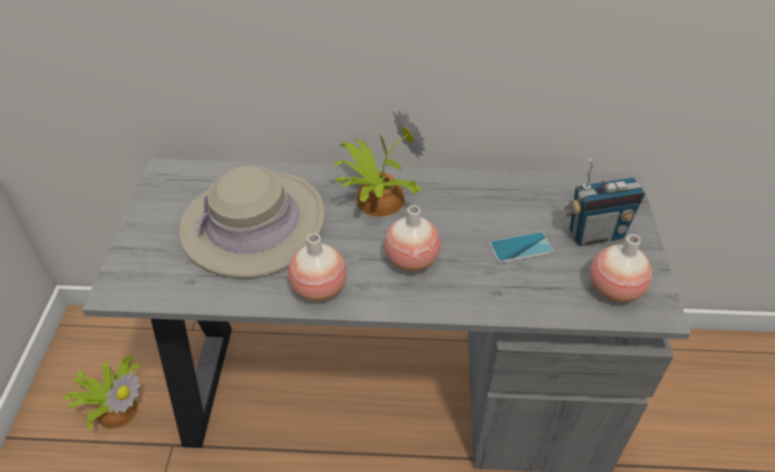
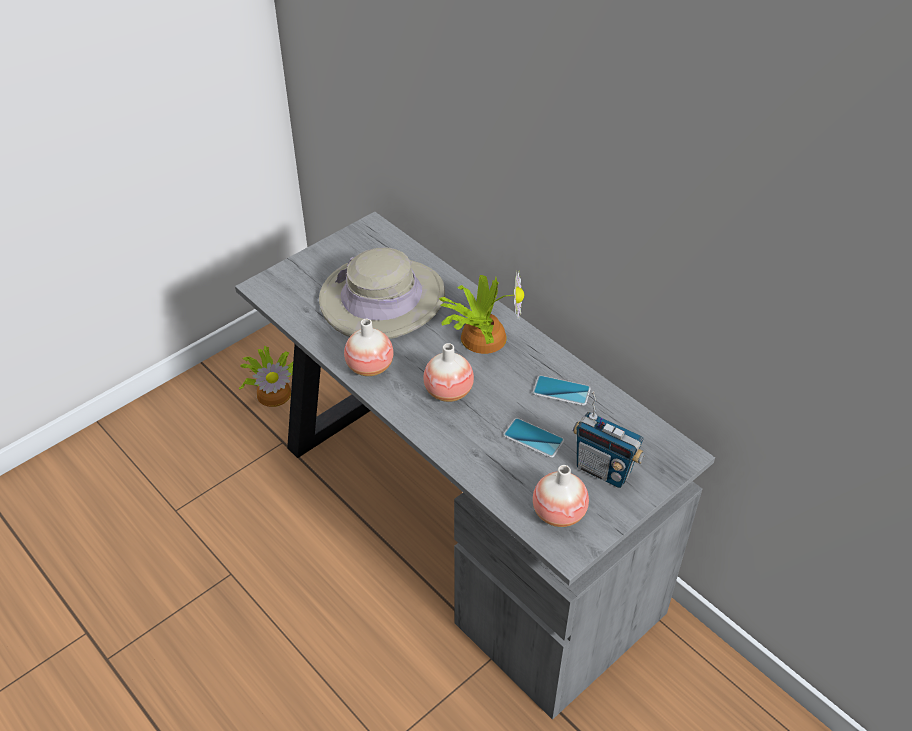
camera: 45 degrees right, 0 degrees up
(490, 199) = (561, 391): none -> phone

